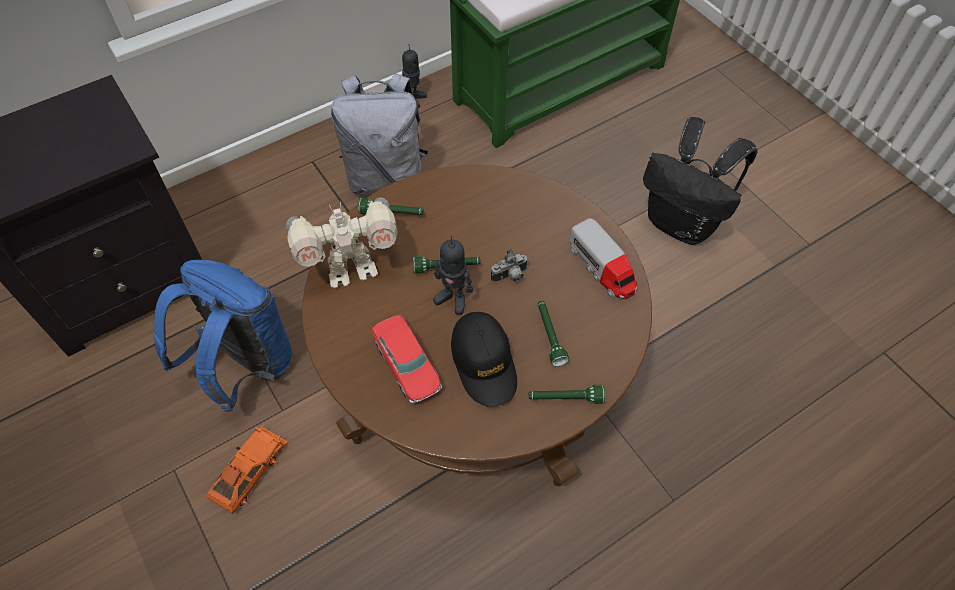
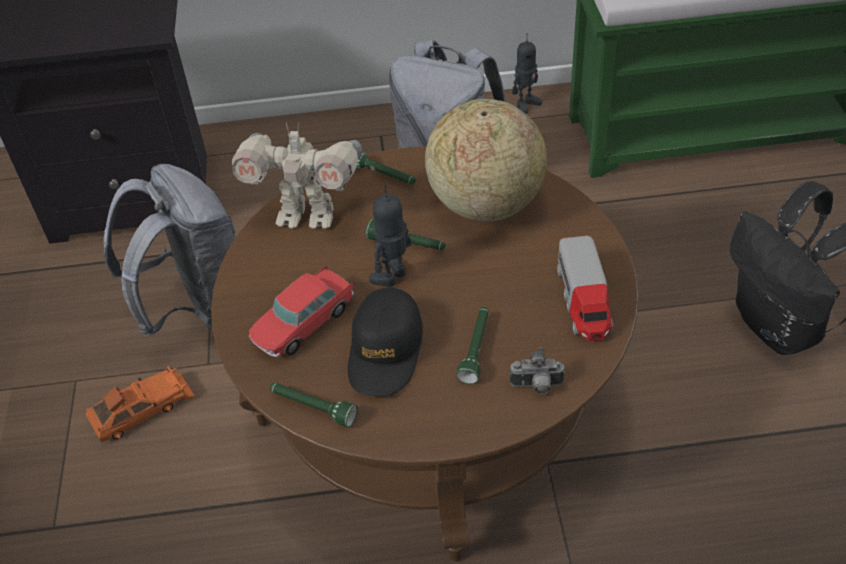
camera: 30 degrees right, 10 degrees down
(245, 366) = (198, 309): blue backpack -> grey backpack
(407, 365) = (303, 323): toy car -> toy car turned 45 degrees clockwise
(453, 299) = (393, 277): toy robot -> toy robot turned 75 degrees clockwise
(486, 212) = (485, 204): none -> globe
(510, 277) = (470, 275): camera -> camera (537, 386)
(565, 398) = (452, 419): green flashlight -> green flashlight (313, 408)

